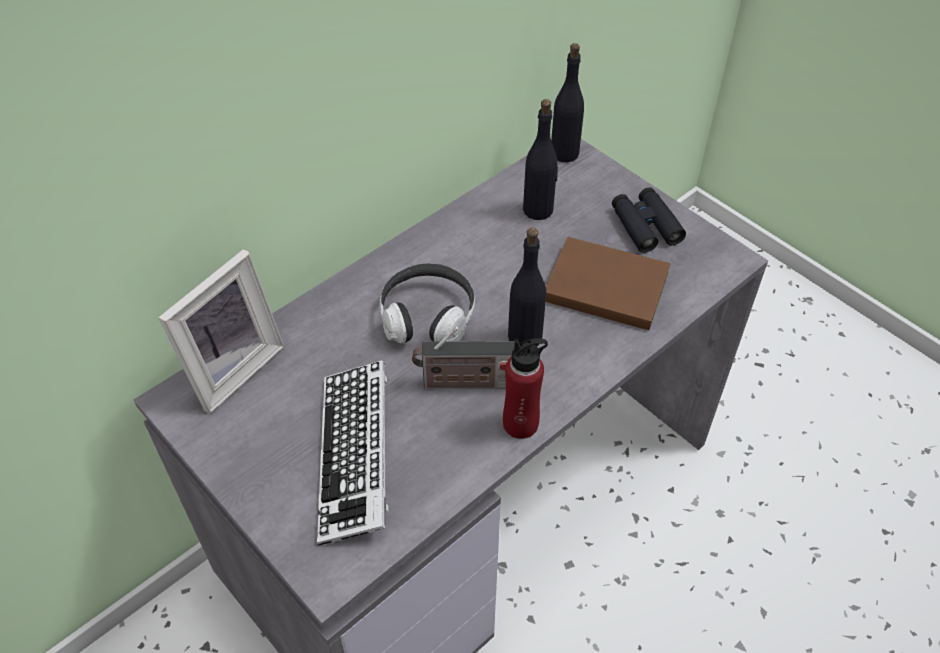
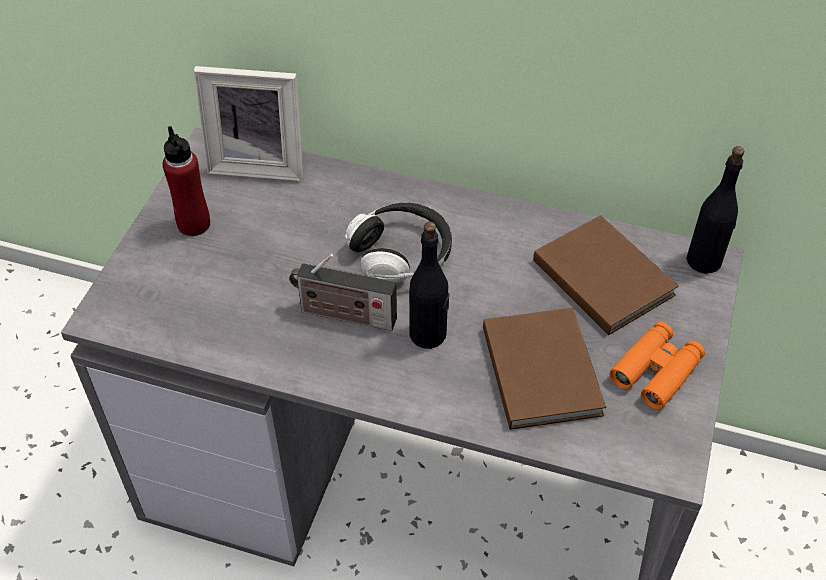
camera: 60 degrees right, 0 degrees up
(355, 456) = (221, 278): keyboard -> none
(465, 383) = (343, 315): radio -> radio turned 45 degrees counterclockwise
(521, 424) = (324, 374): red bottle -> red bottle (194, 224)
(538, 210) = (602, 274): black bottle -> brown book
(645, 226) = (656, 371): black binoculars -> orange binoculars

